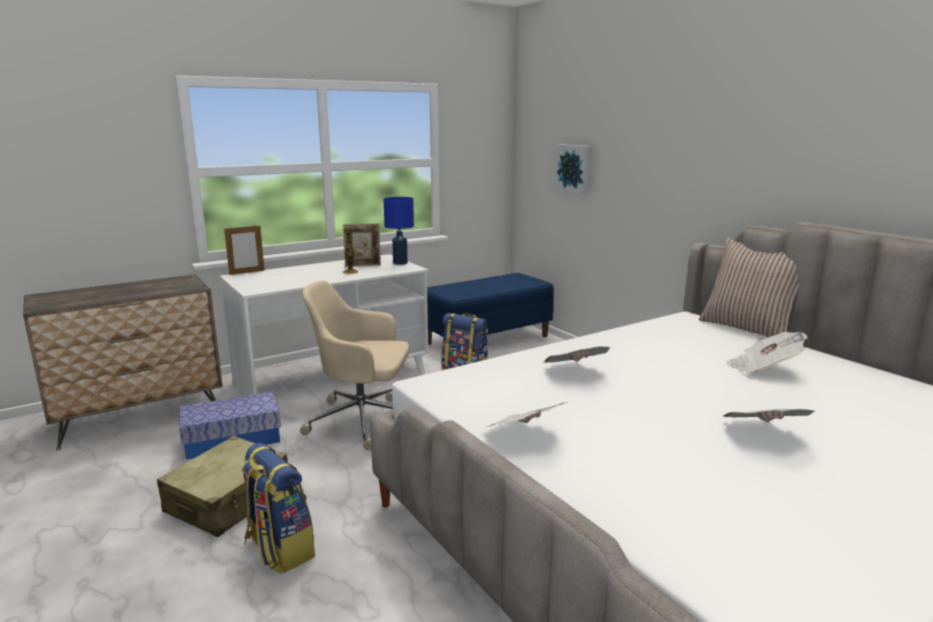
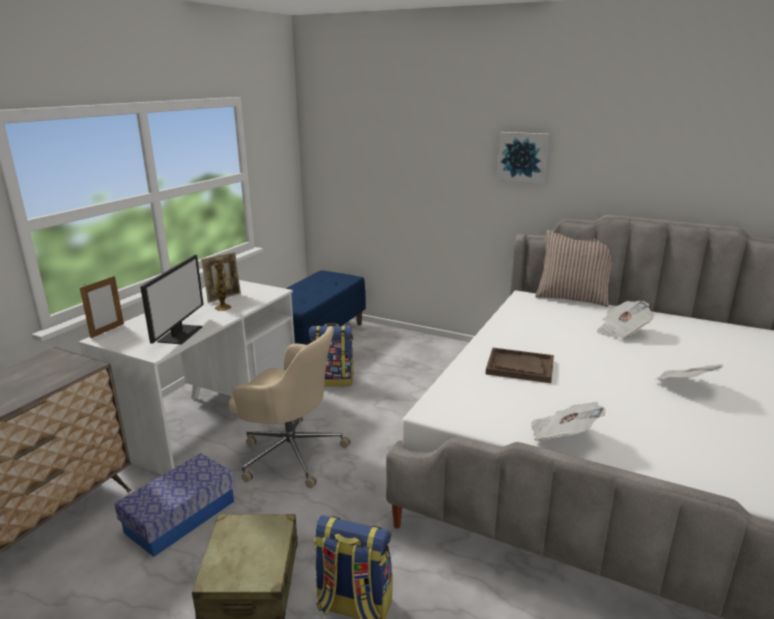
camera: 30 degrees left, 5 degrees up
(290, 282) = (180, 334): none -> monitor
(362, 421) = (290, 453): beige office chair -> beige office chair turned 135 degrees counterclockwise
(400, 263) = (256, 287): blue table lamp -> none
(574, 168) = (378, 173): picture -> picture (523, 157)
(574, 372) = (519, 367): newspaper -> brown tray

